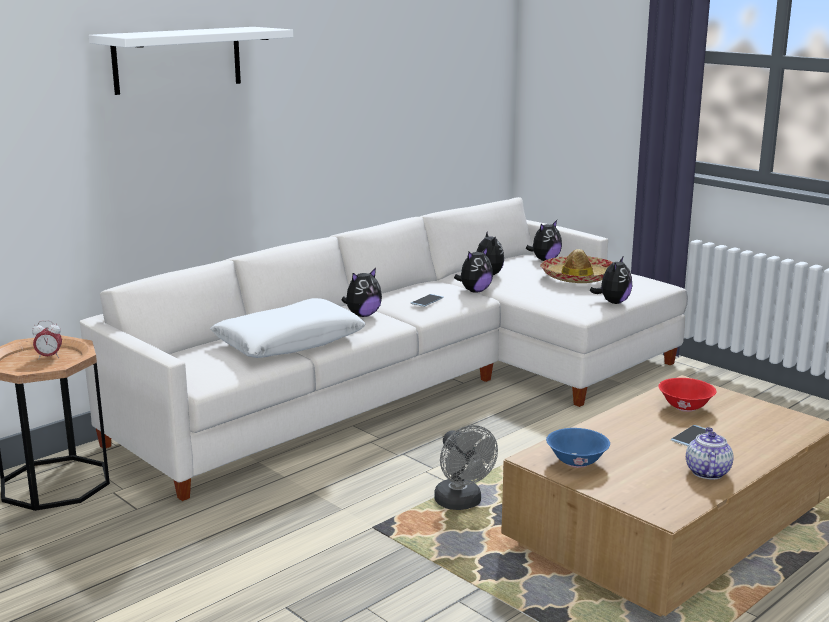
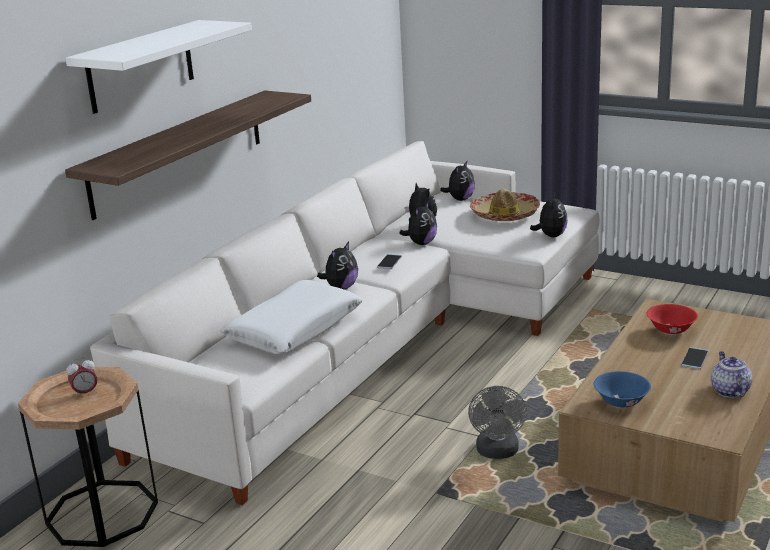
camera: 15 degrees left, 5 degrees up
(215, 152) = (179, 151): none -> shelf
(462, 503) = (498, 452): grey fan -> grey fan turned 45 degrees clockwise

